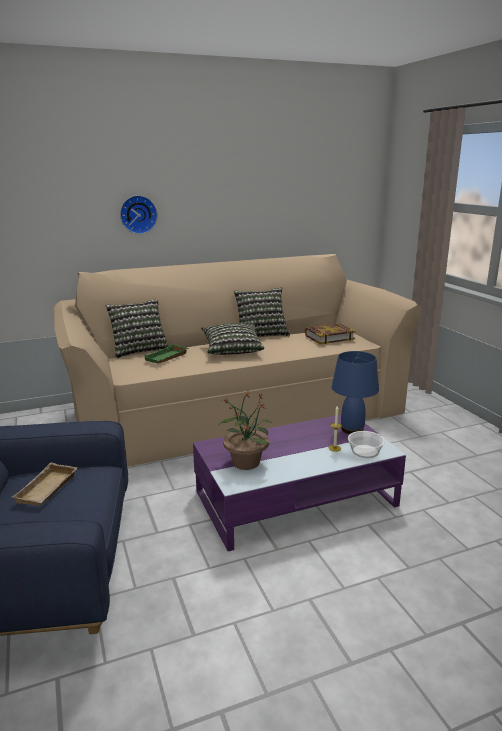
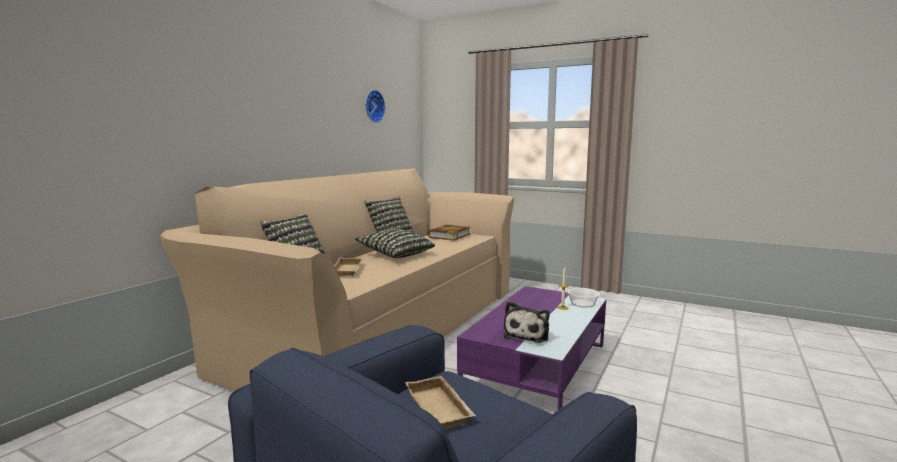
camera: 40 degrees left, 10 degrees down
(138, 214) = (247, 125): wall clock -> wall clock (373, 106)
(167, 357) = (348, 270): green tray -> beige tray
(246, 462) = (527, 334): potted plant -> plush toy
(351, 429) = (547, 294): blue table lamp -> none

